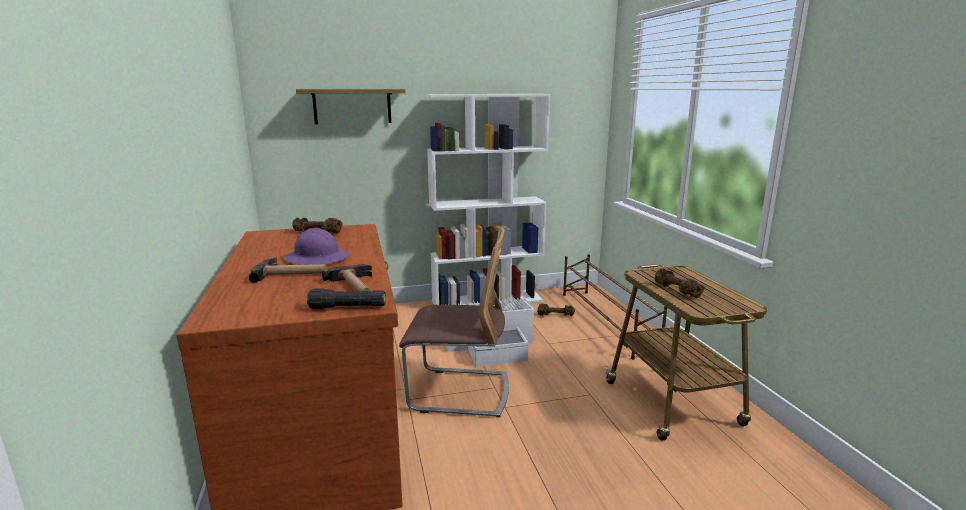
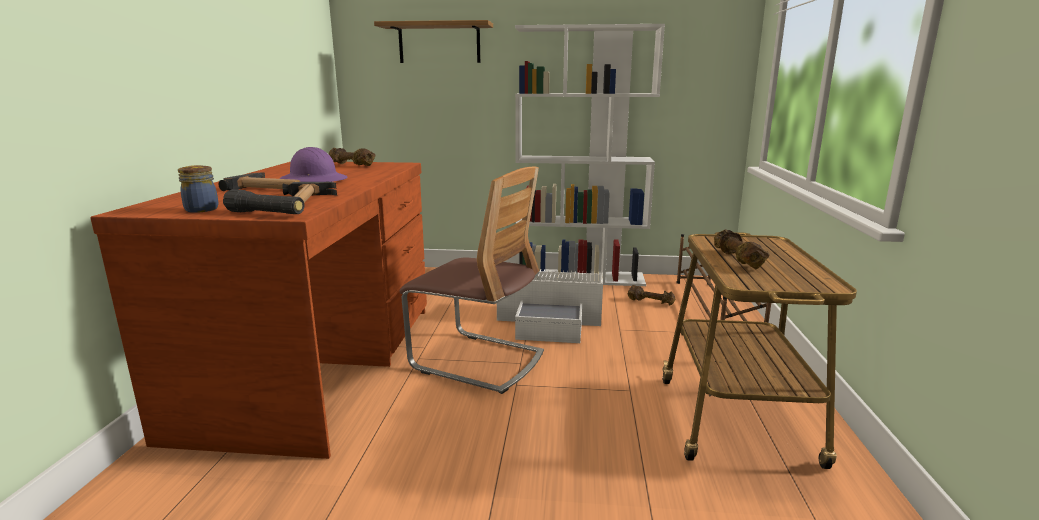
camera: 20 degrees right, 0 degrees up
(275, 310) = (200, 209): none -> jar

